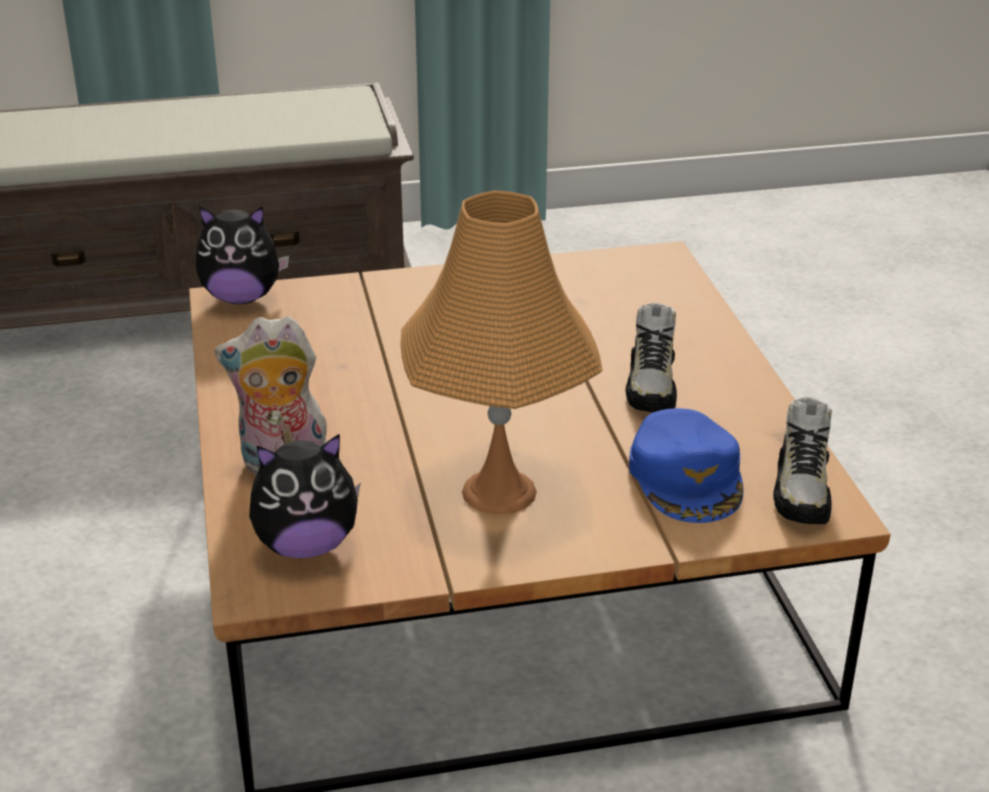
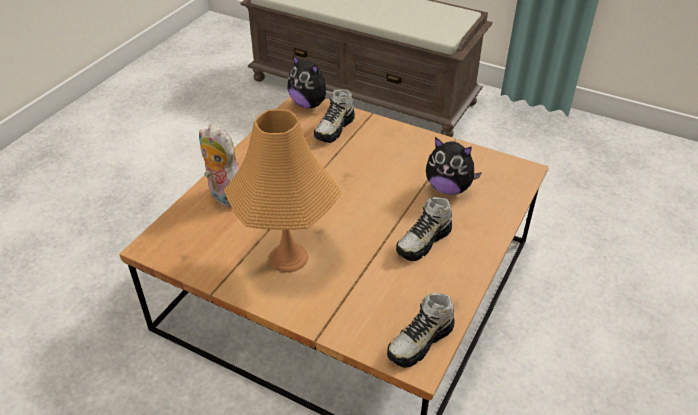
camera: 40 degrees right, 10 degrees up
(306, 545) = (189, 238): plush toy -> plush toy (448, 188)
(330, 312) = (334, 128): none -> shoe
(687, 477) = (376, 300): blue cap -> none

